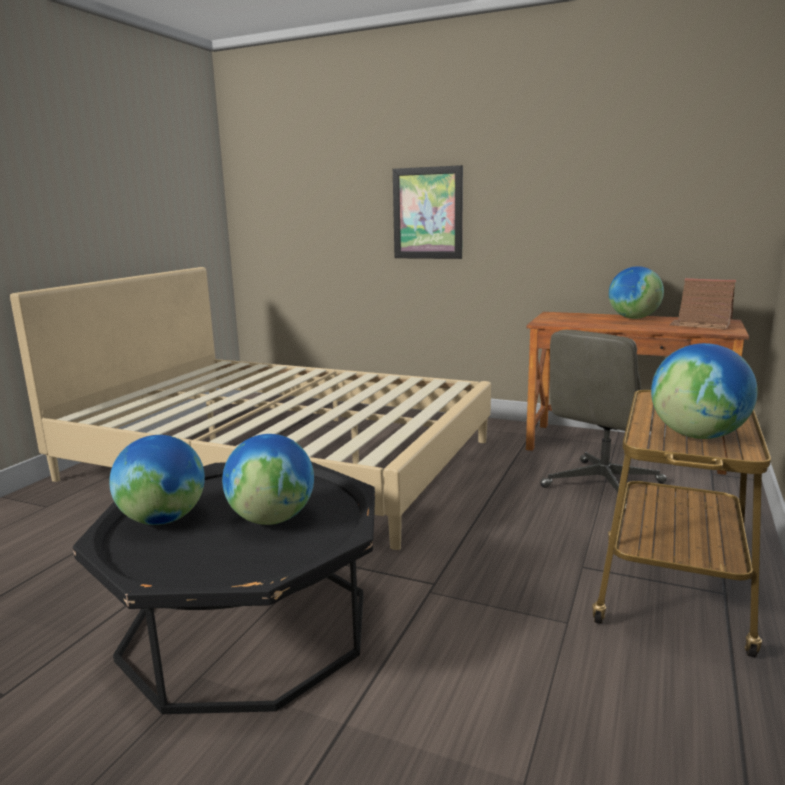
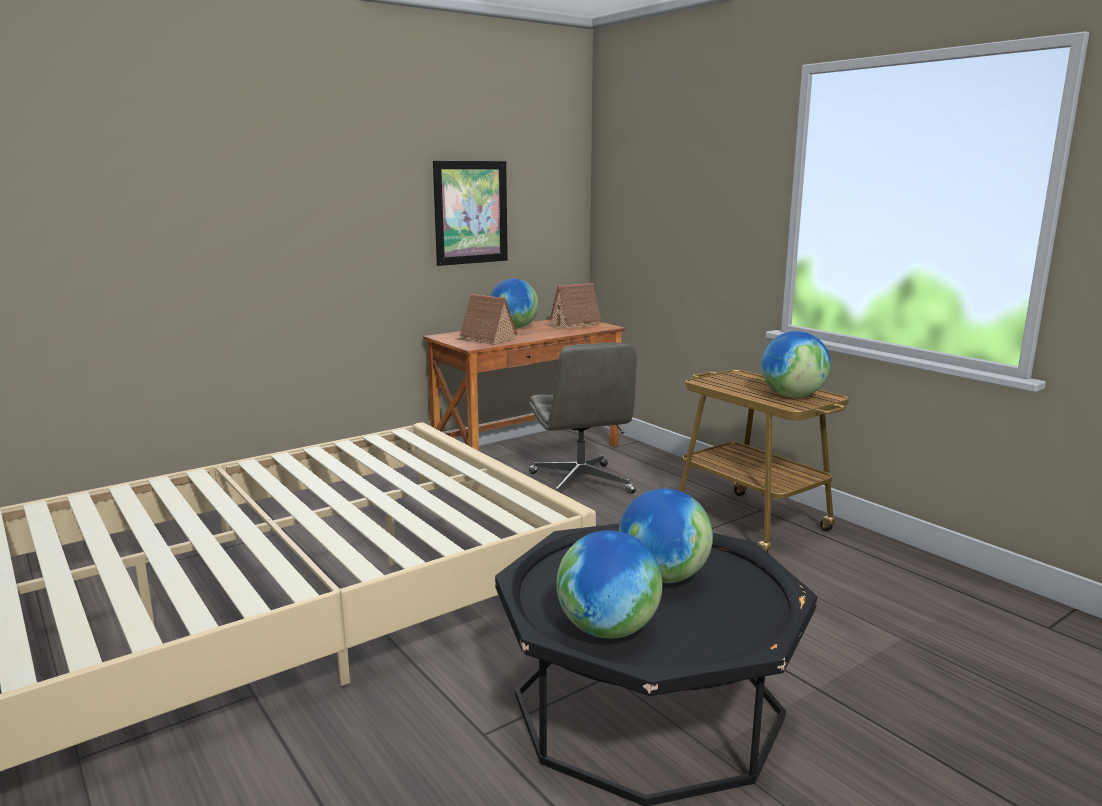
camera: 60 degrees left, 0 degrees up
(427, 213) = (275, 234): picture -> picture (471, 212)
(573, 321) = (486, 339): none -> toy house

